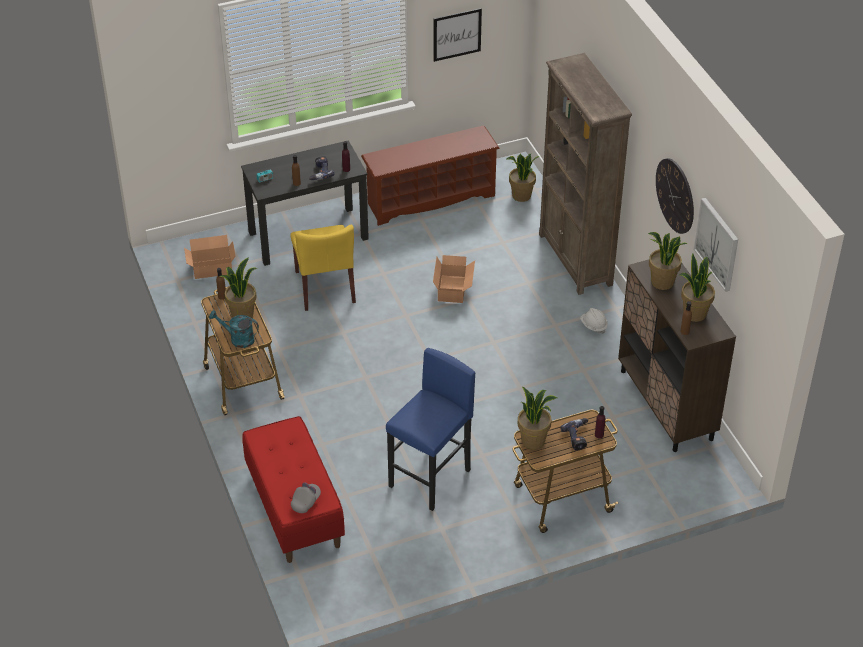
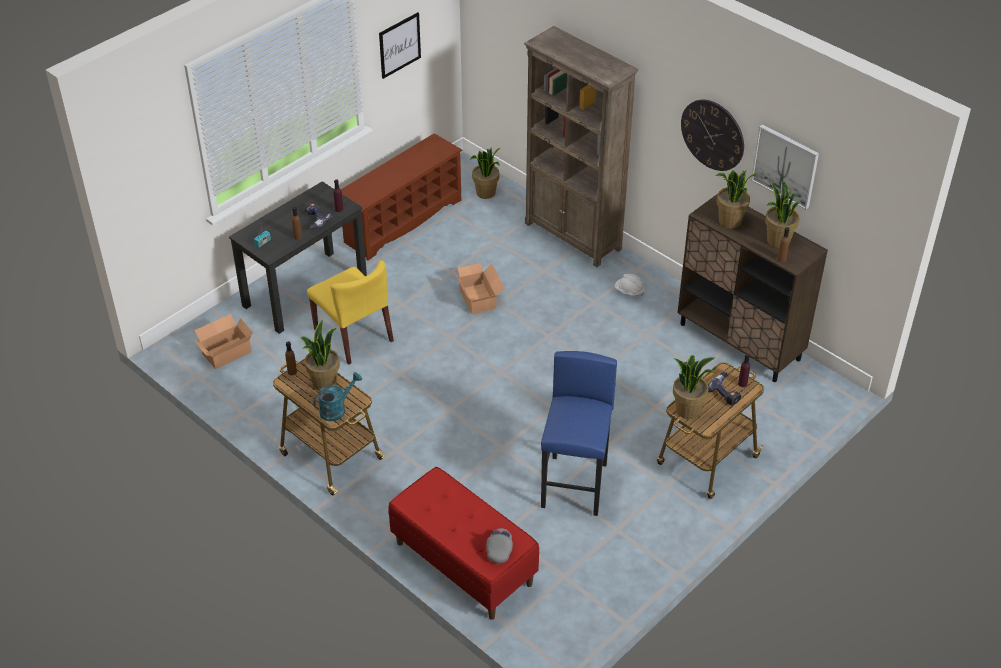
camera: 25 degrees left, 0 degrees up
(237, 339) = (336, 409): turquoise watering can -> turquoise watering can turned 150 degrees clockwise

